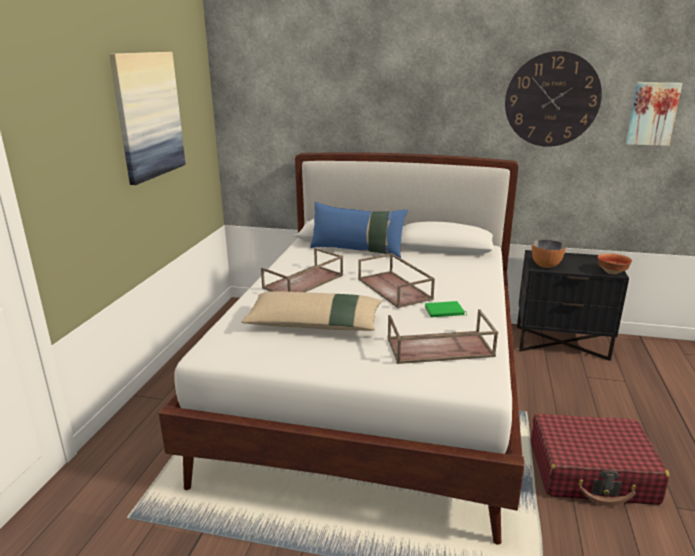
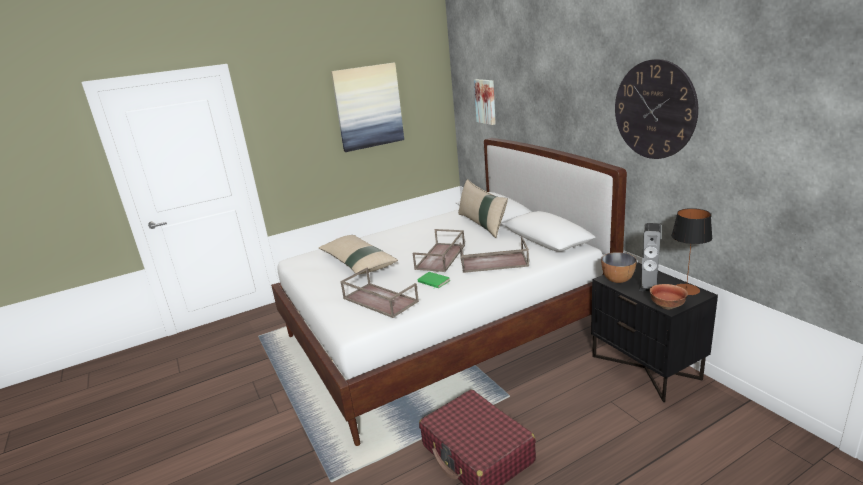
camera: 50 degrees right, 0 degrees up
(303, 282) = (405, 236): brown tray -> brown tray (493, 263)
(357, 250) = (482, 224): blue pillow -> beige pillow
(571, 263) = (648, 285): none -> speaker
(595, 258) = (686, 289): none -> table lamp
(652, 114) = (751, 135): picture -> picture (486, 101)

